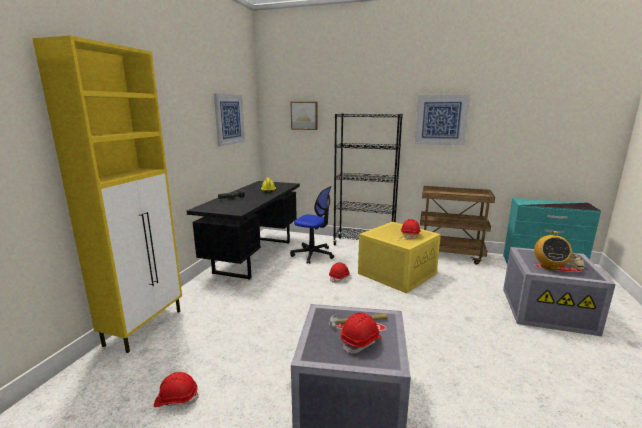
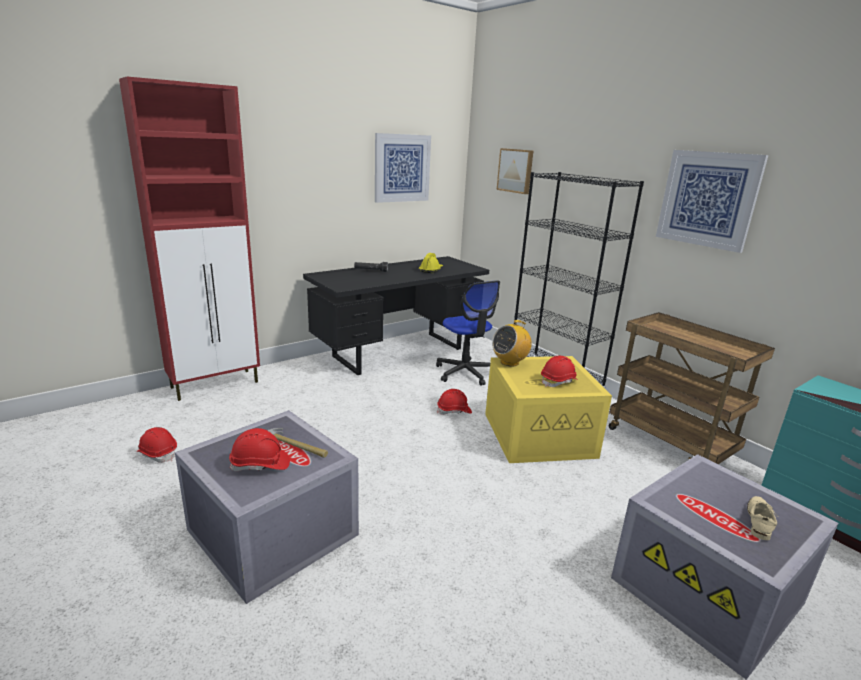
camera: 35 degrees right, 5 degrees up
(145, 326) = (216, 384): yellow cabinet -> red cabinet
(549, 266) = (702, 507): radio -> radio (509, 362)

